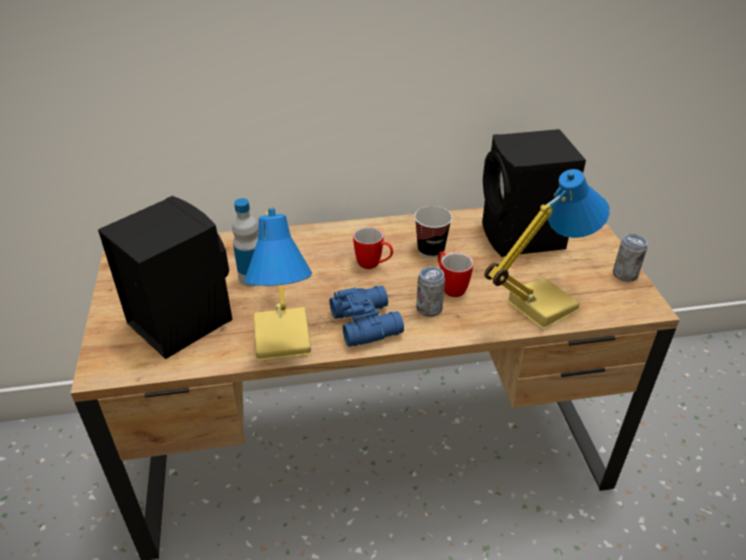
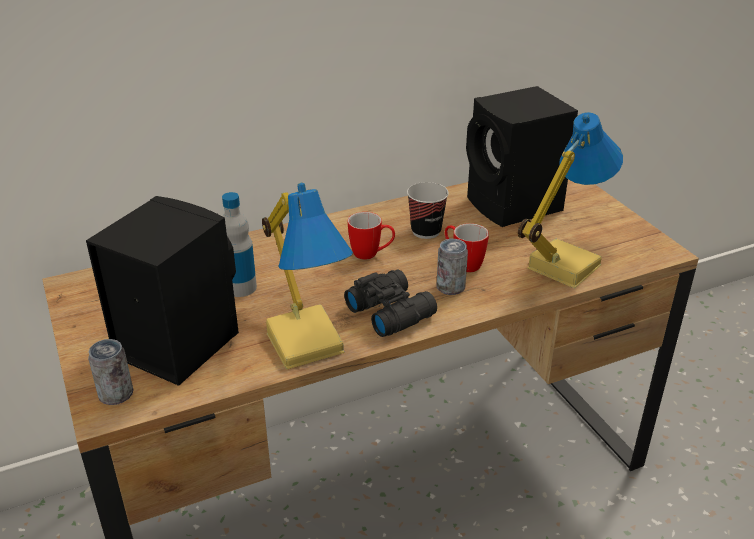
camera: 15 degrees left, 5 degrees down
(367, 322) = (390, 311): blue binoculars -> black binoculars
(625, 275) = (630, 226): can -> can (116, 394)

